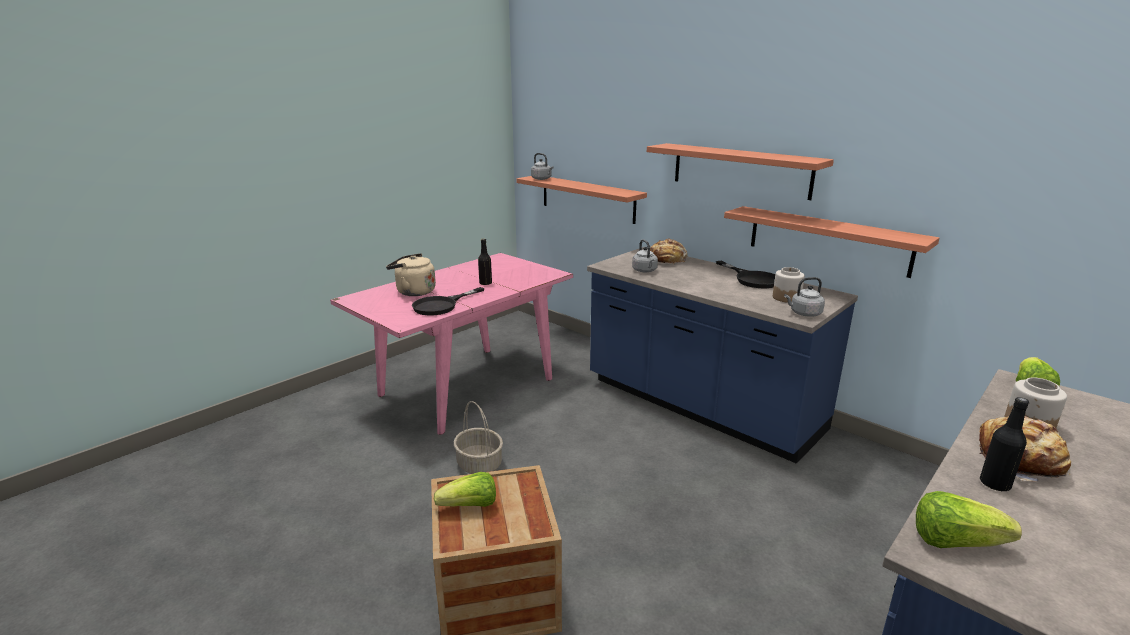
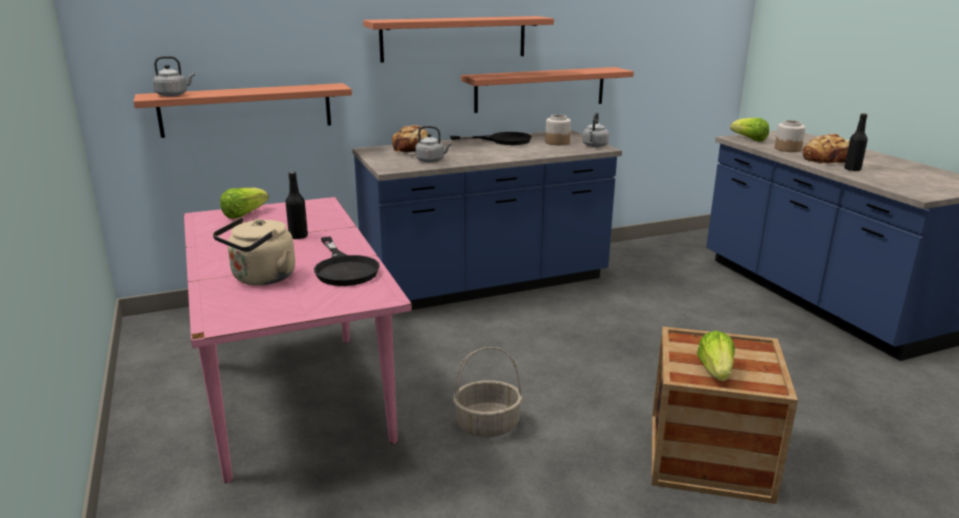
camera: 65 degrees left, 0 degrees up
(954, 541) = (909, 188): lettuce -> lettuce (244, 214)

